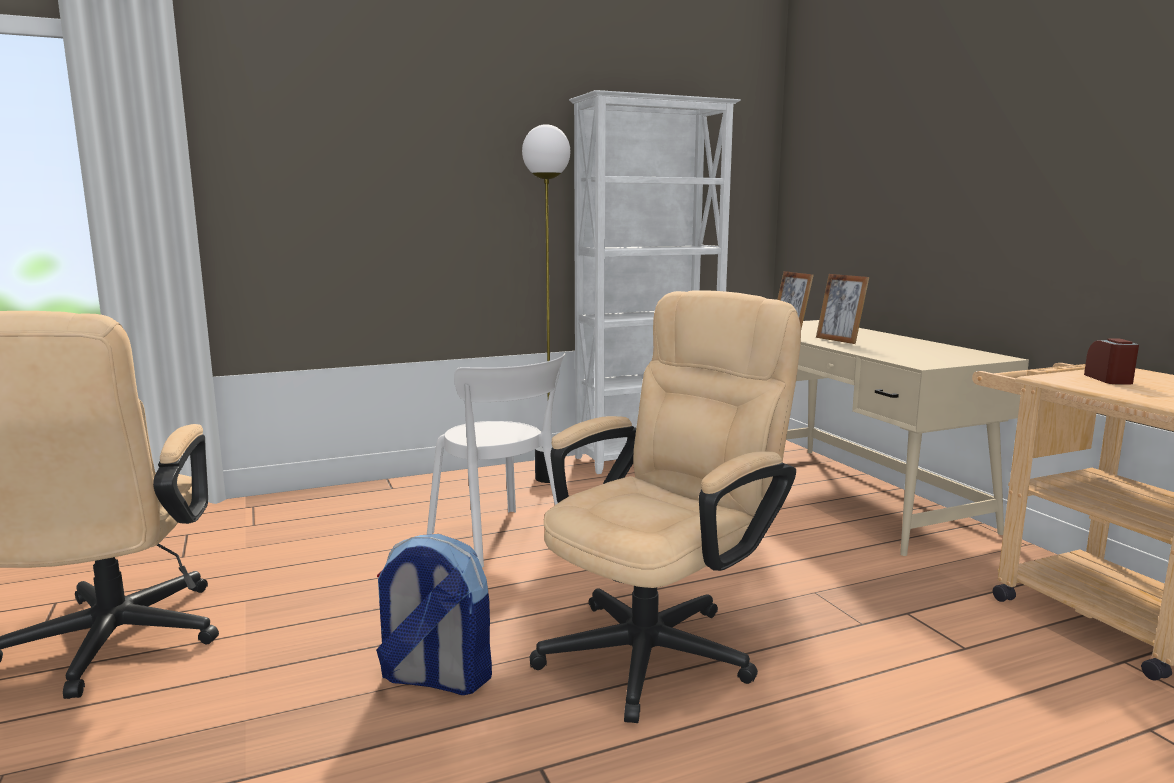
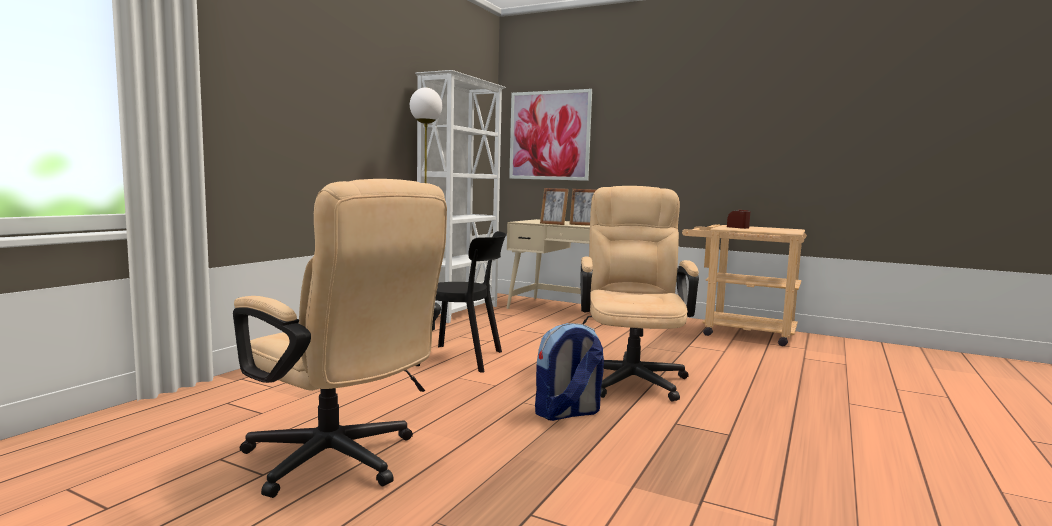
camera: 40 degrees left, 5 degrees down
(501, 539) = (464, 358): white chair -> black chair
(842, 174) = (549, 135): none -> picture

